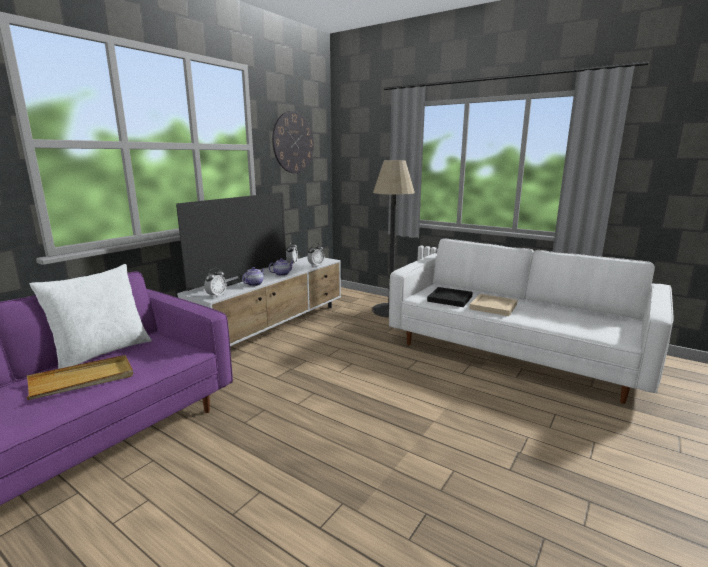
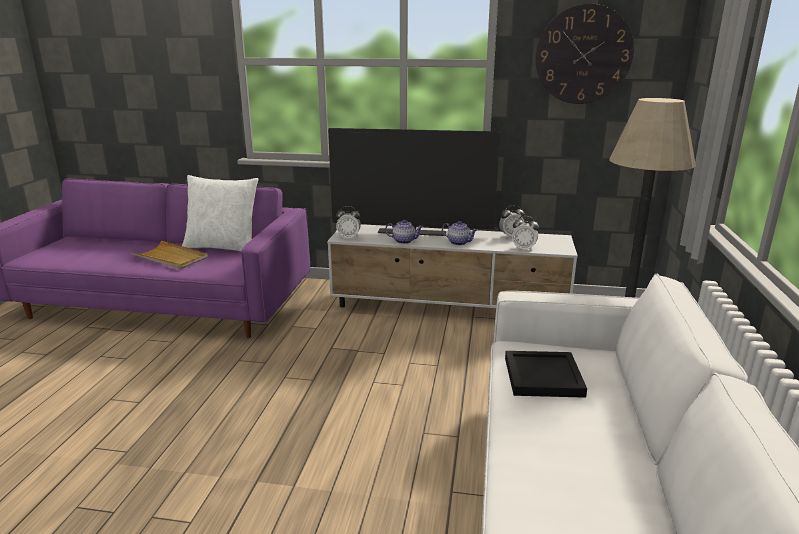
camera: 65 degrees right, 5 degrees up
(492, 307) = (549, 426): beige tray -> none

